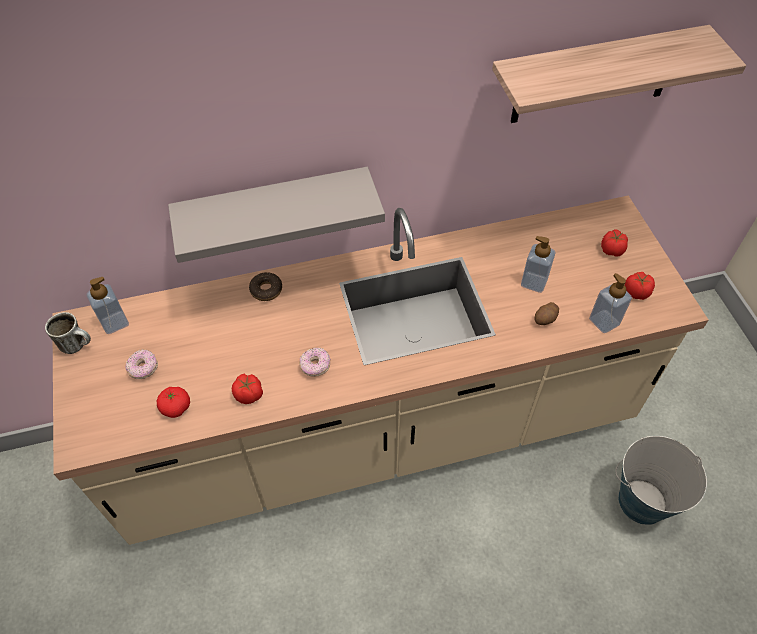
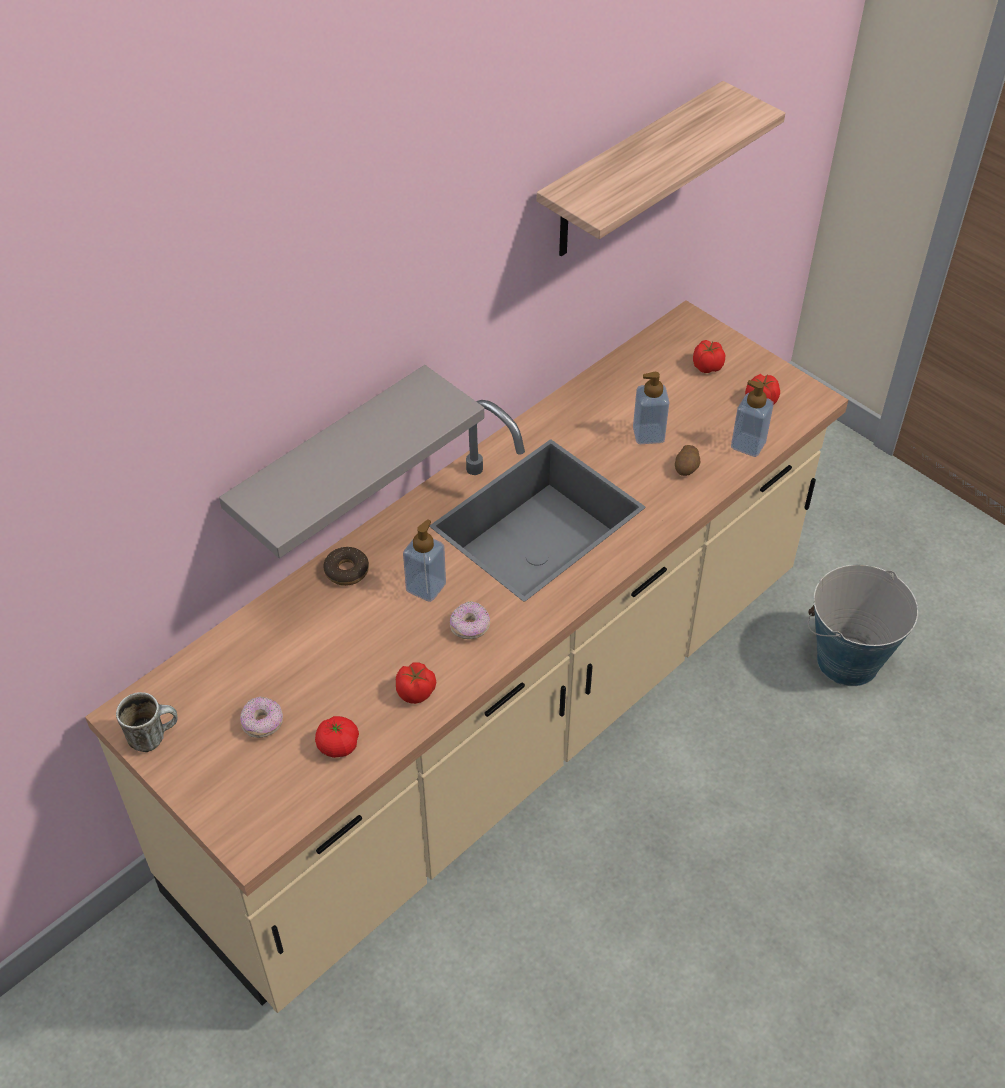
camera: 30 degrees left, 5 degrees down
(115, 322) = (181, 690): soap dispenser -> soap dispenser (426, 587)

